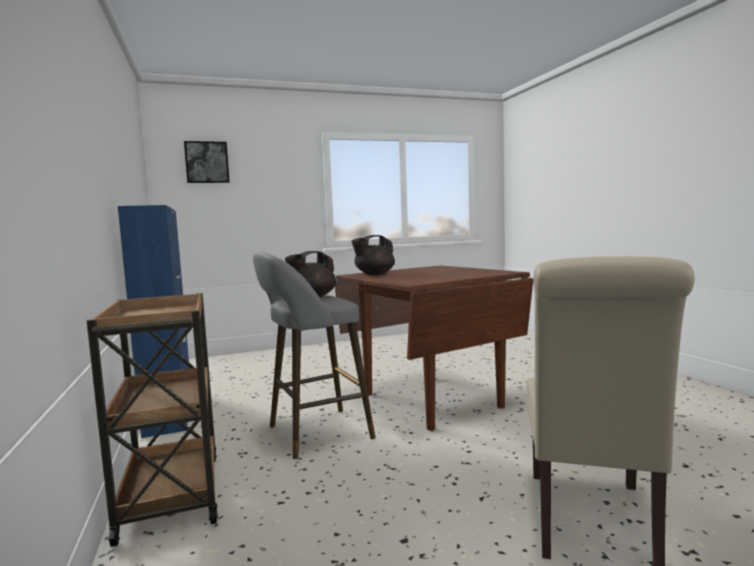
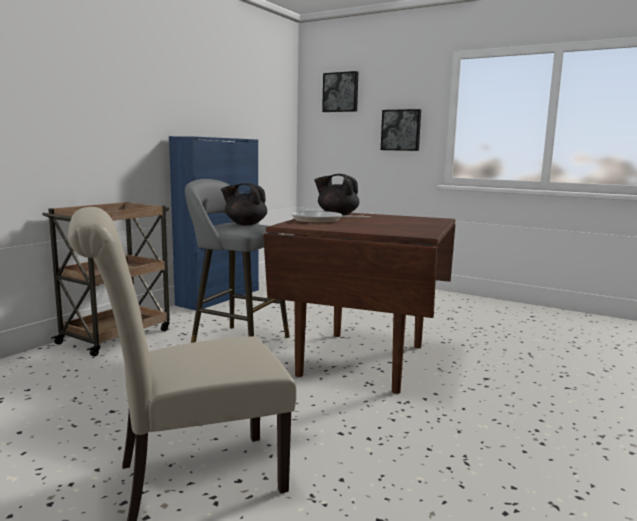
camera: 50 degrees right, 5 degrees up
(281, 200) = (401, 130): none -> picture
(401, 278) = (320, 221): none -> frying pan

